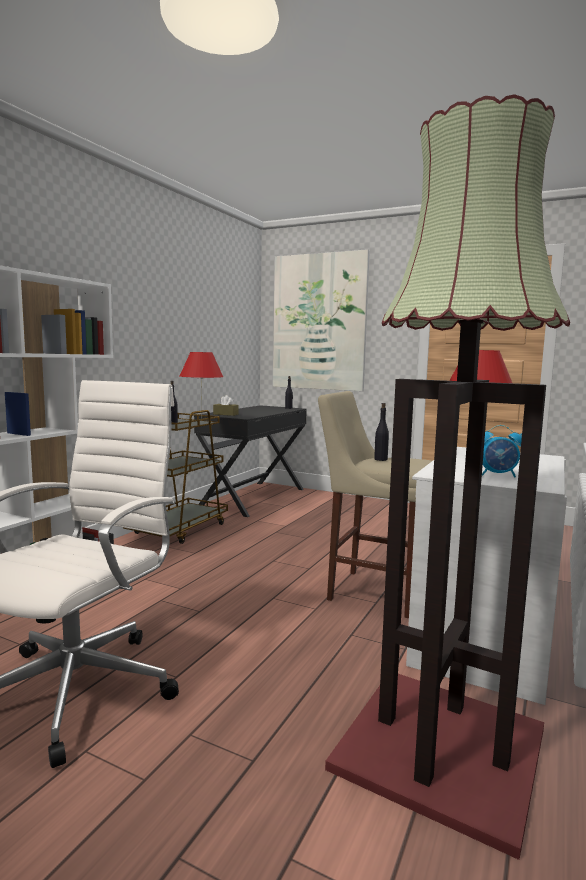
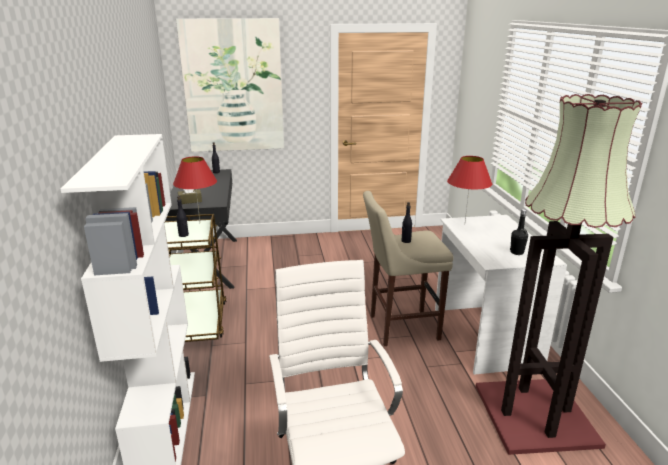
camera: 35 degrees left, 15 degrees up
(498, 475) = (517, 252): alarm clock -> black bottle

